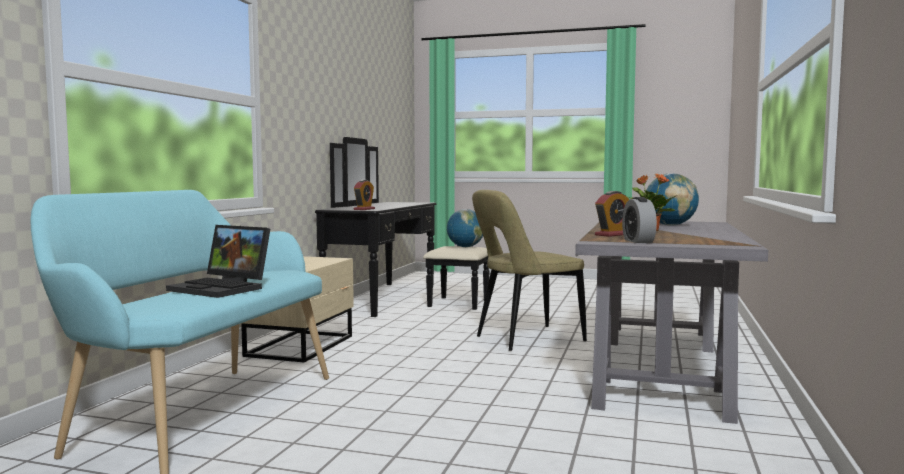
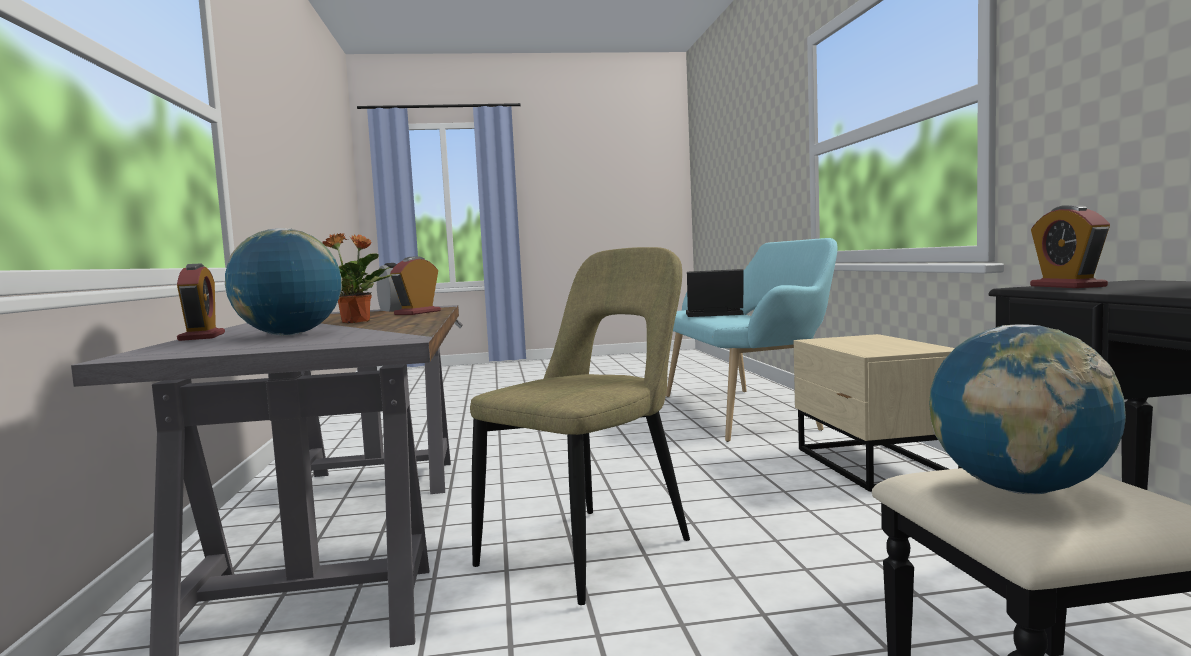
camera: 155 degrees right, 0 degrees up
(725, 228) = (202, 337): none -> alarm clock

